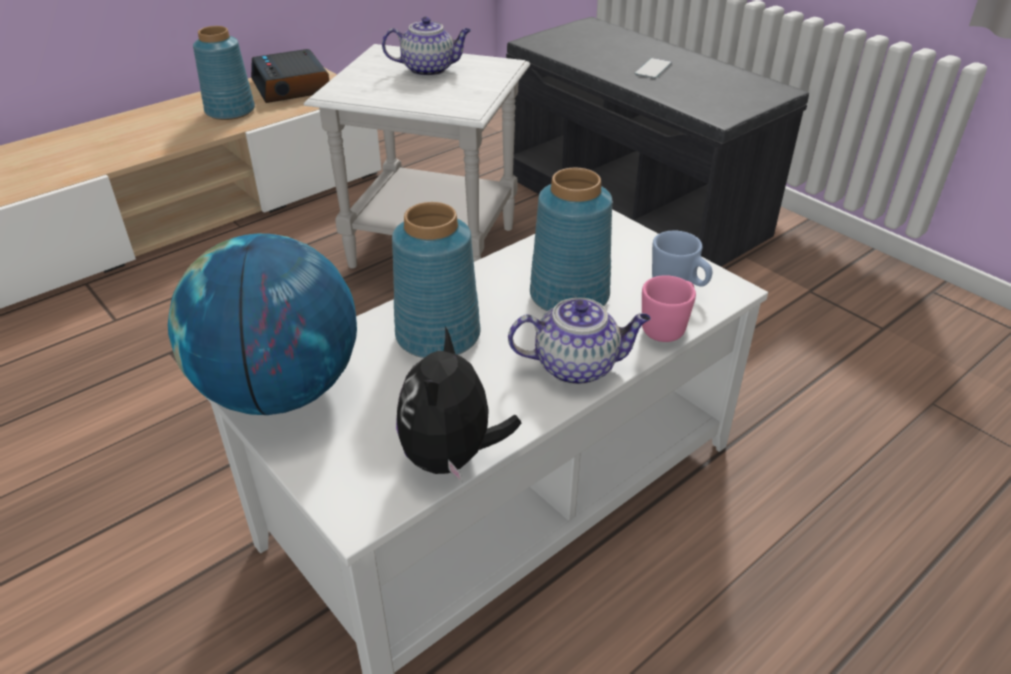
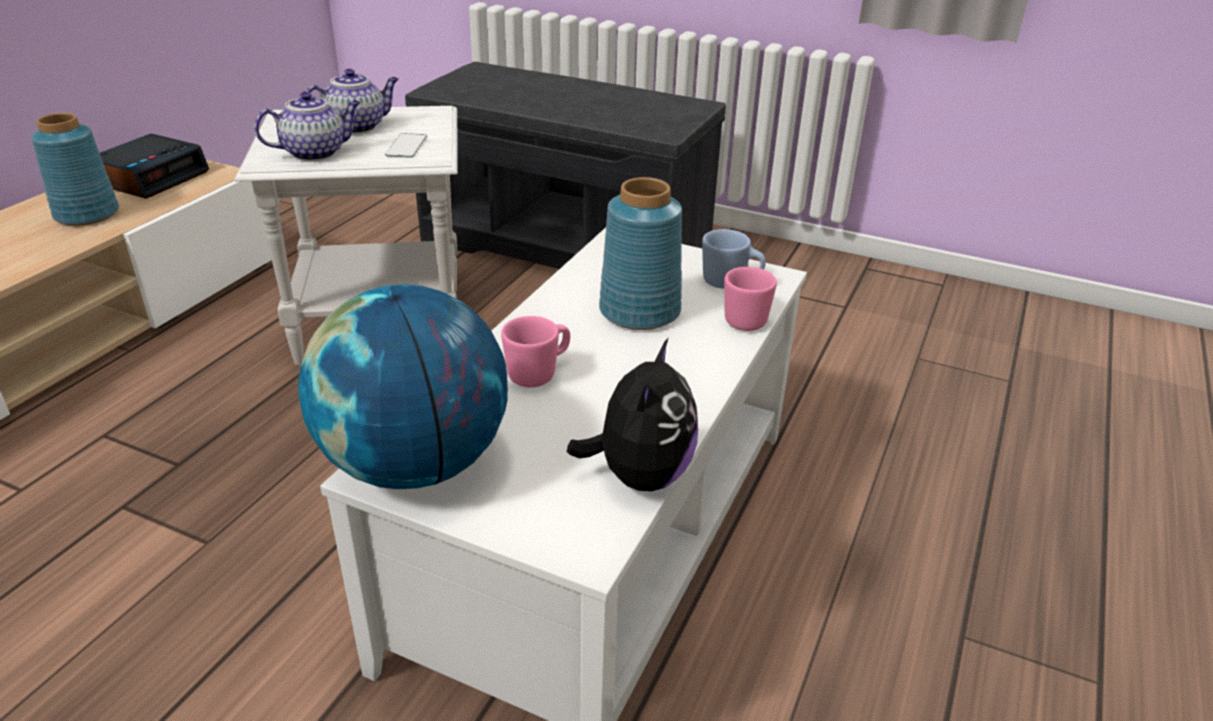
camera: 25 degrees left, 5 degrees down
(292, 86) = (149, 177): alarm clock -> alarm clock turned 105 degrees counterclockwise
(437, 335) = (539, 374): blue vase -> pink mug
(452, 457) = (640, 475): plush toy -> plush toy turned 150 degrees counterclockwise
(578, 366) = (693, 368): teapot -> teapot (316, 153)
(653, 68) = (572, 100): phone -> phone (406, 146)

